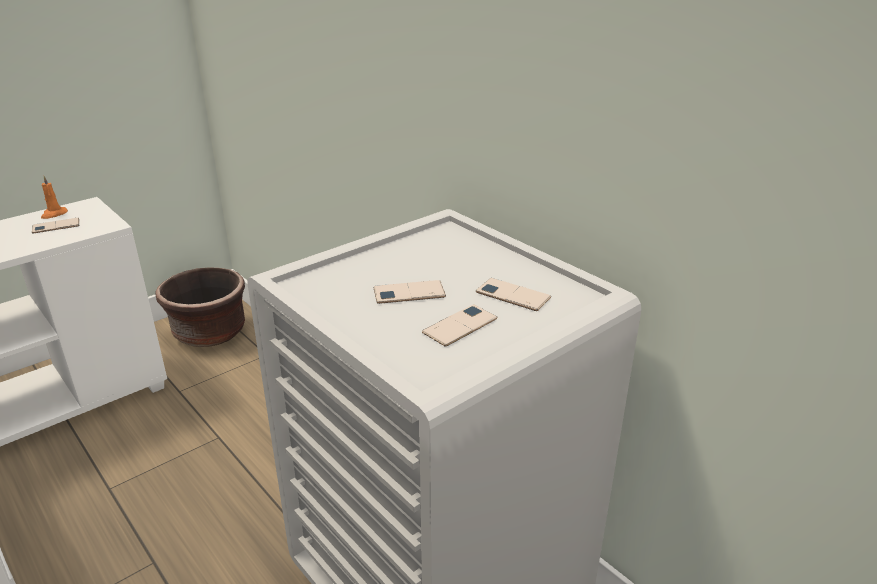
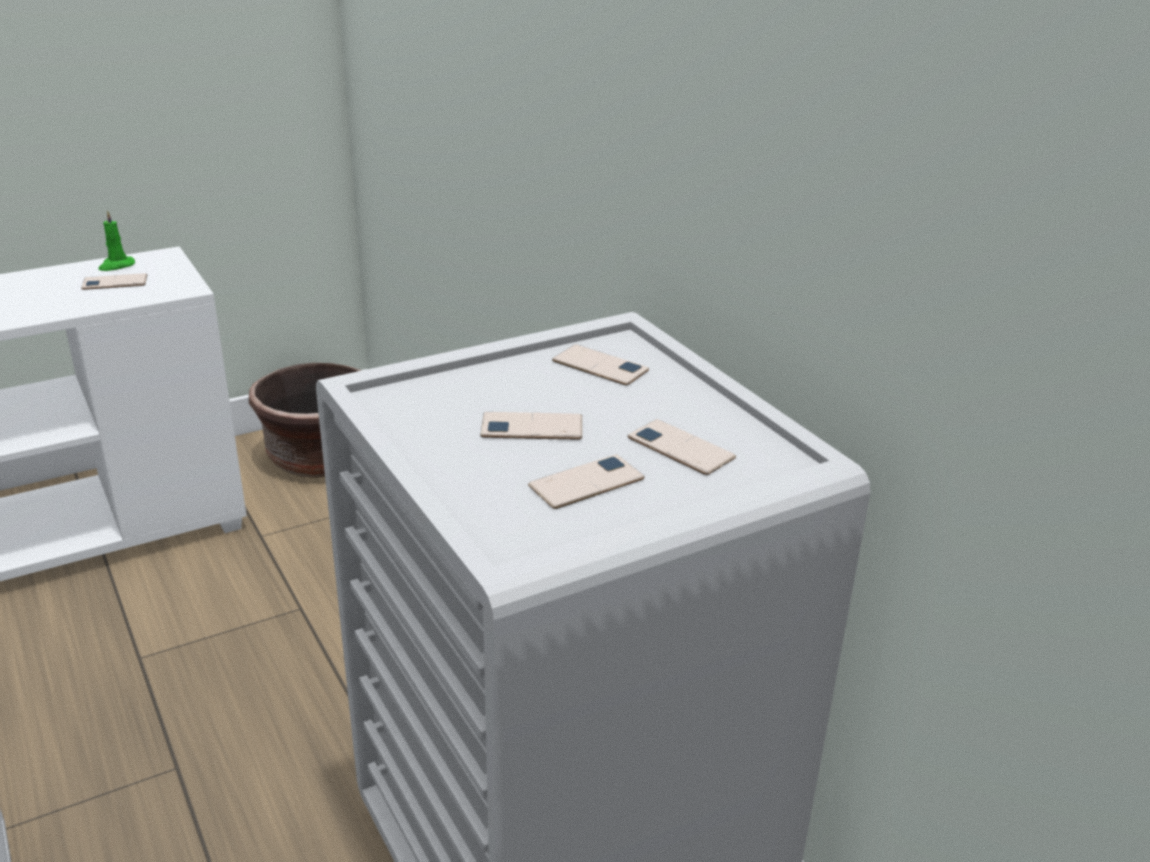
camera: 10 degrees right, 0 degrees up
(54, 214) = (116, 266): orange candle -> green candle
(439, 247) = (600, 366): none -> phone

